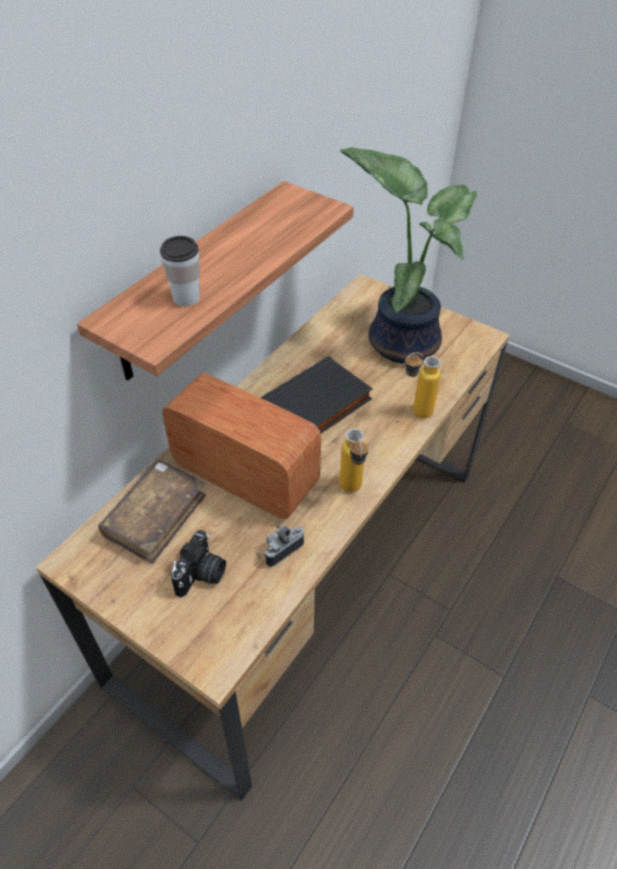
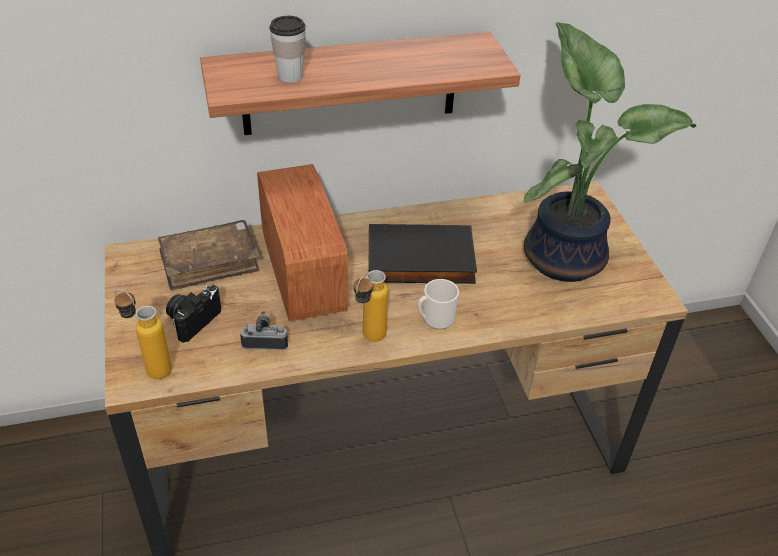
camera: 40 degrees right, 5 degrees down
(201, 575) = (192, 320): camera -> camera turned 150 degrees clockwise
(377, 444) = (435, 319): none -> mug
(414, 413) = (500, 317): bottle -> bottle (150, 367)

